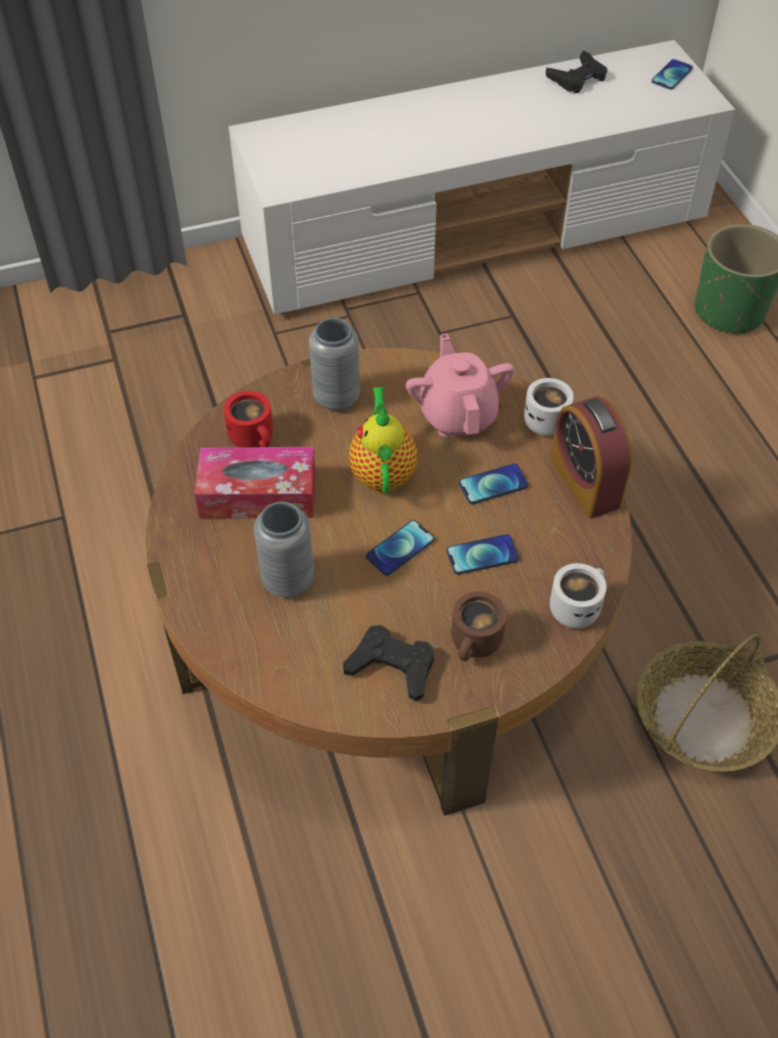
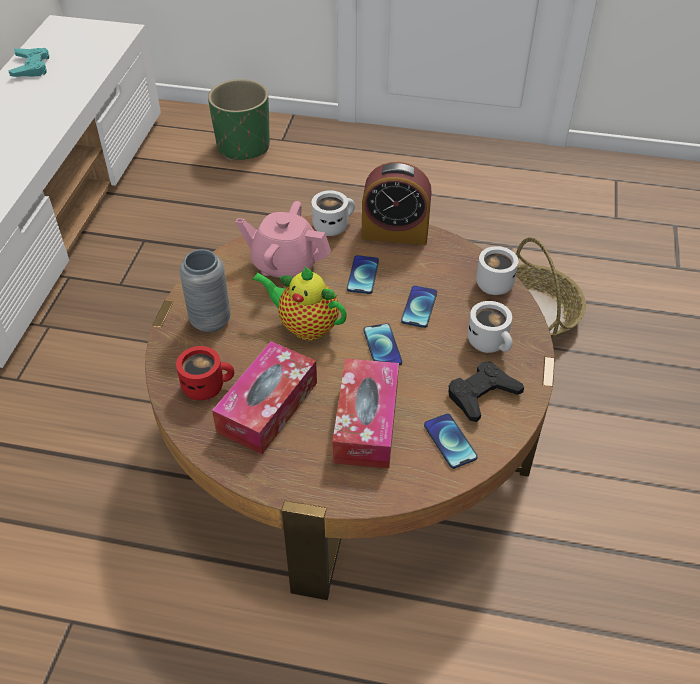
camera: 60 degrees left, 5 degrees down
(288, 581) = (366, 422): grey vase -> tissue box
(477, 644) = (490, 342): brown mug -> white mug
(577, 78) = (31, 66): black game controller -> turquoise game controller
(672, 75) = (82, 31): phone -> phone (450, 441)

